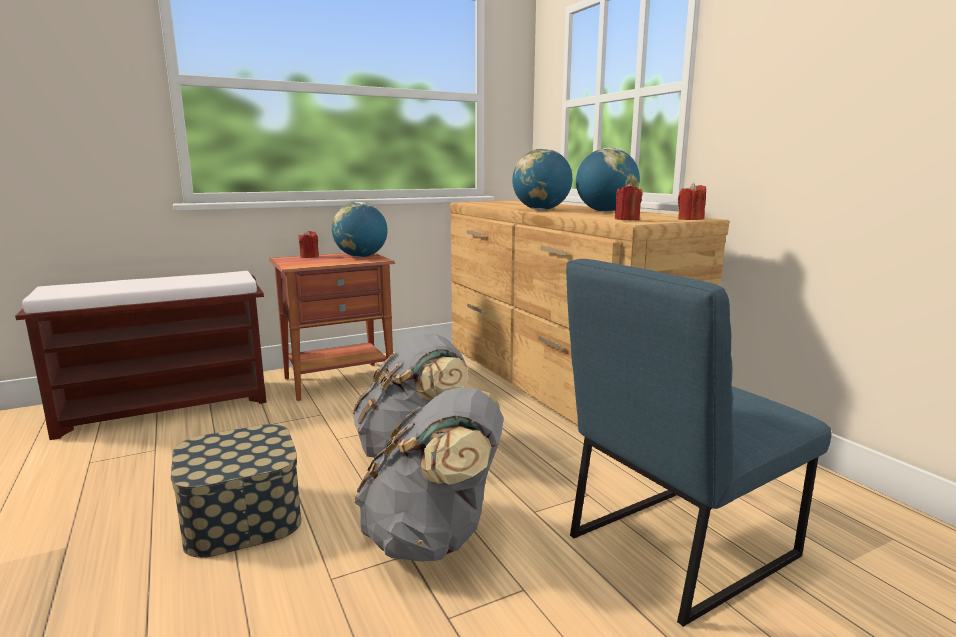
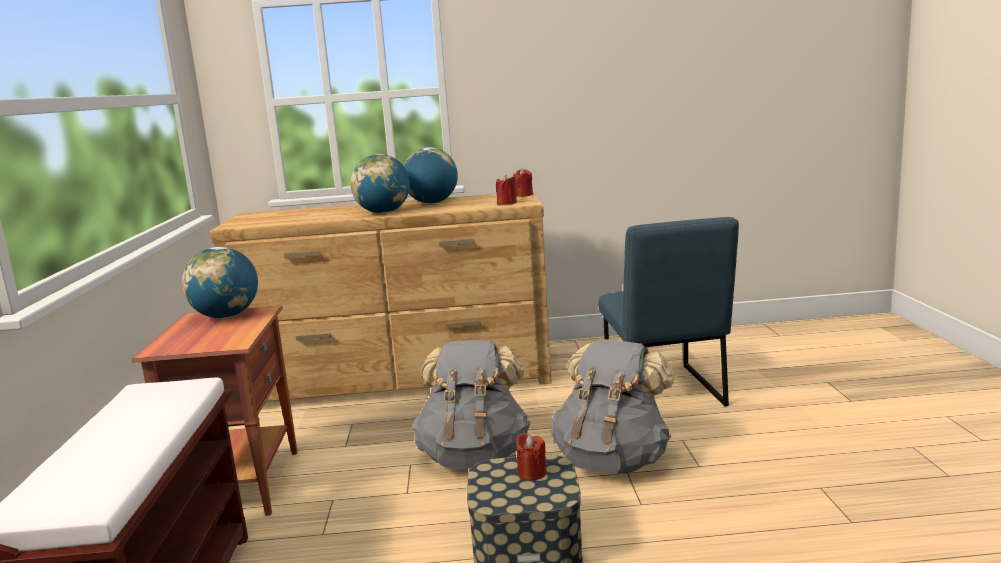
camera: 65 degrees left, 0 degrees up
(309, 256) = (172, 338): red candle -> red candle (532, 473)

